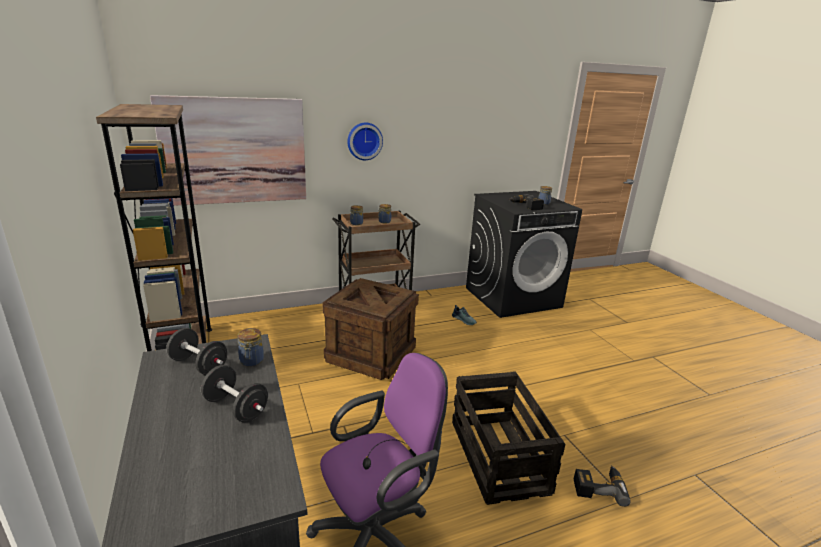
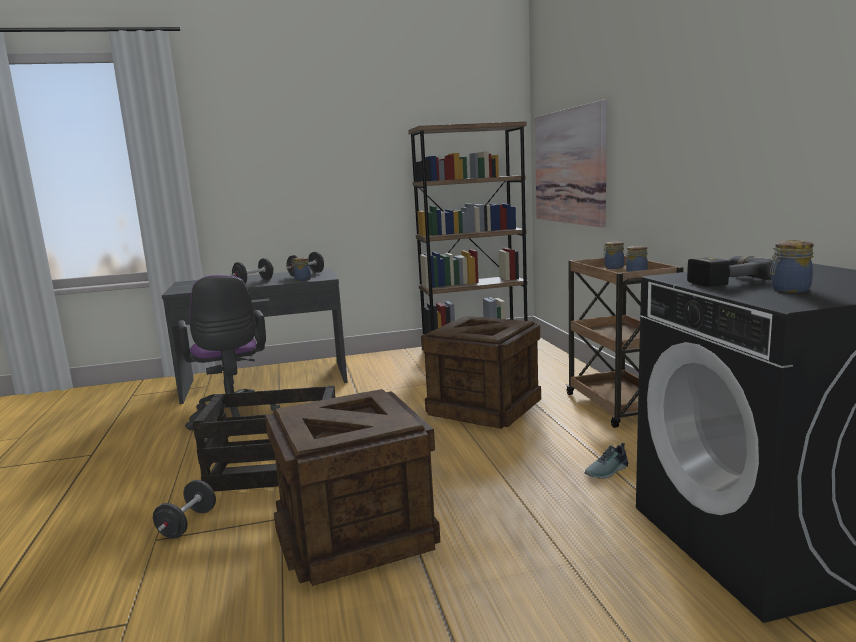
camera: 100 degrees right, 10 degrees down
(364, 141) = (653, 149): wall clock -> none
(565, 399) = (353, 535): none -> crate
(598, 486) = (187, 524): power drill -> black dumbbell

